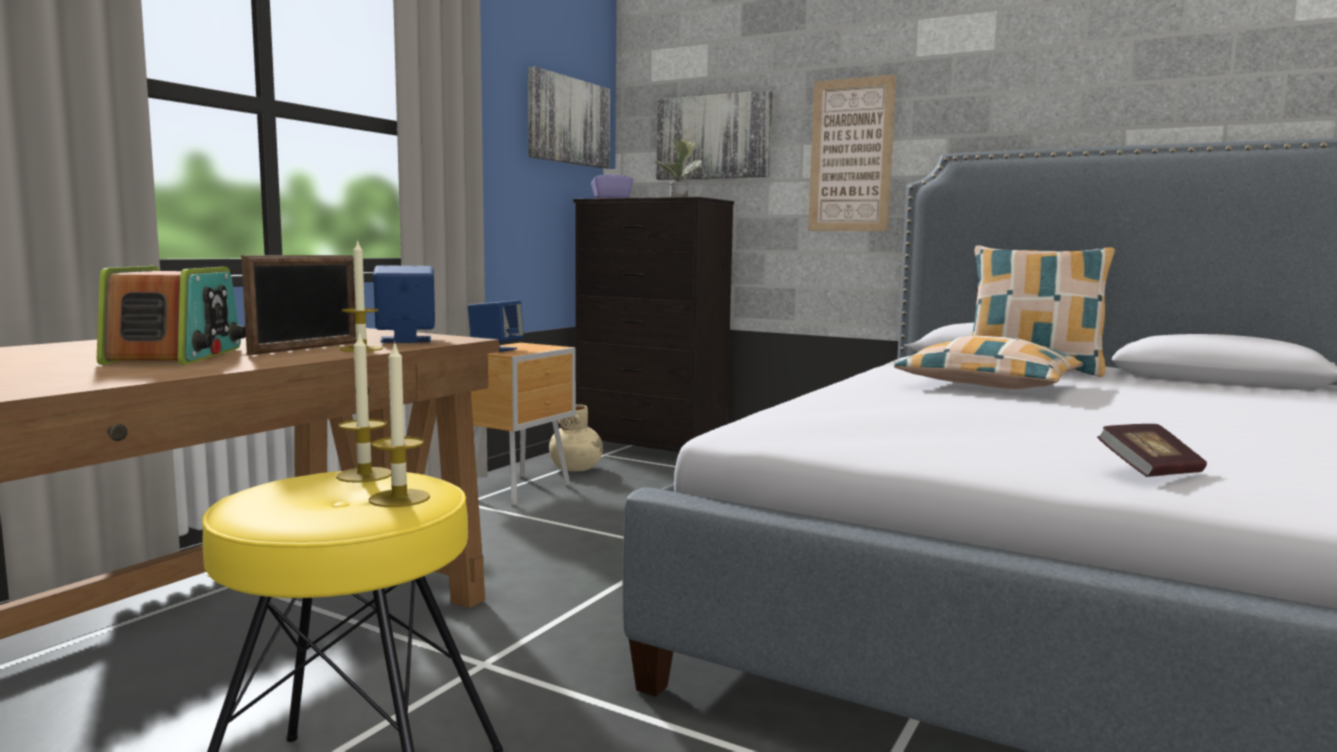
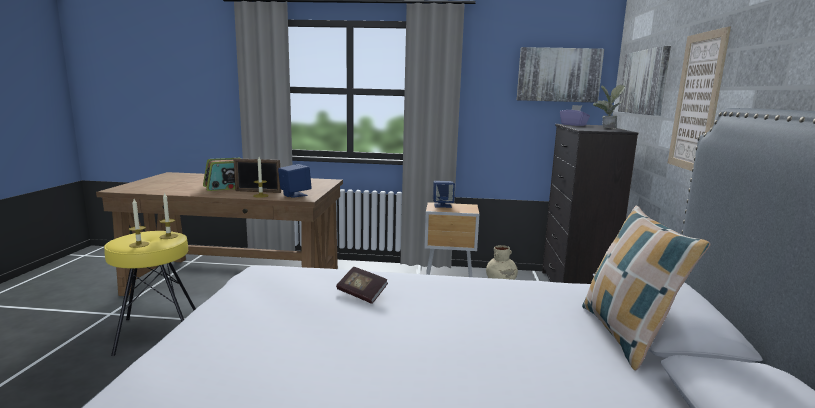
camera: 65 degrees right, 5 degrees up
(989, 386) = (488, 318): pillow -> none
(1150, 472) = (185, 367): book -> book (362, 294)

